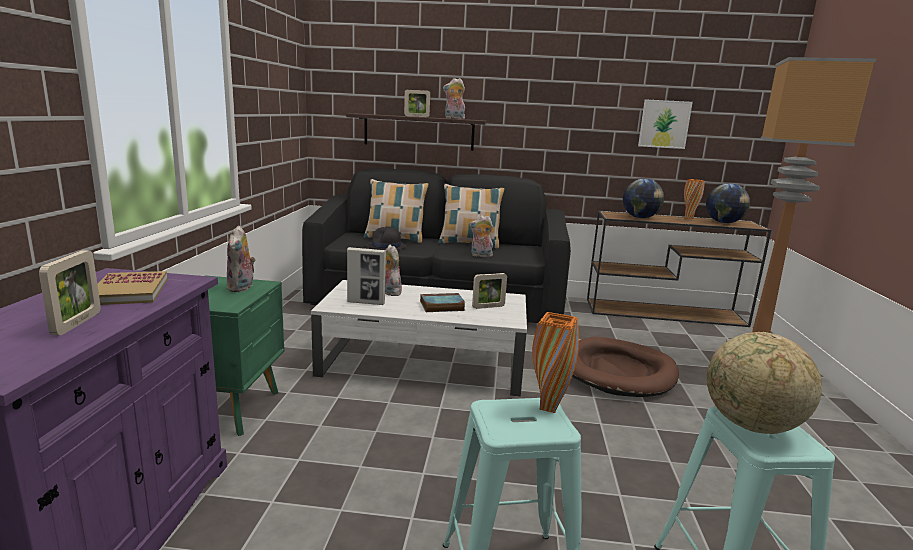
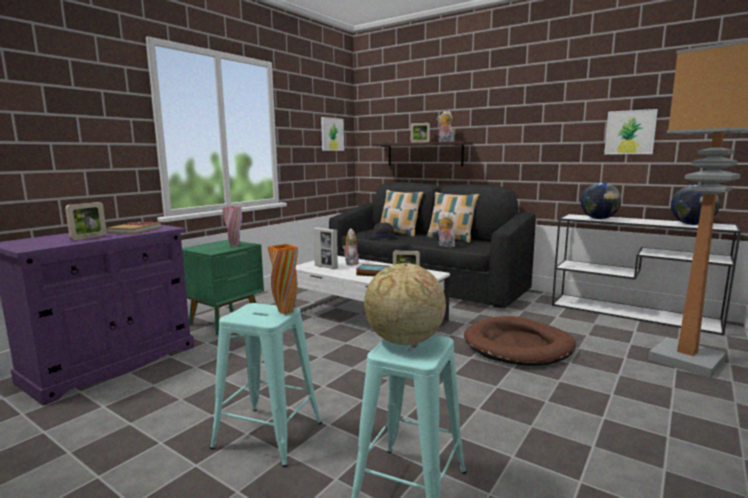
camera: 30 degrees right, 5 degrees down
(242, 288) = (234, 245): plush toy -> pink vase
(287, 96) = (332, 134): none -> picture
(666, 312) = (634, 313): brown console table -> white console table
(689, 218) = (656, 220): orange vase -> none

